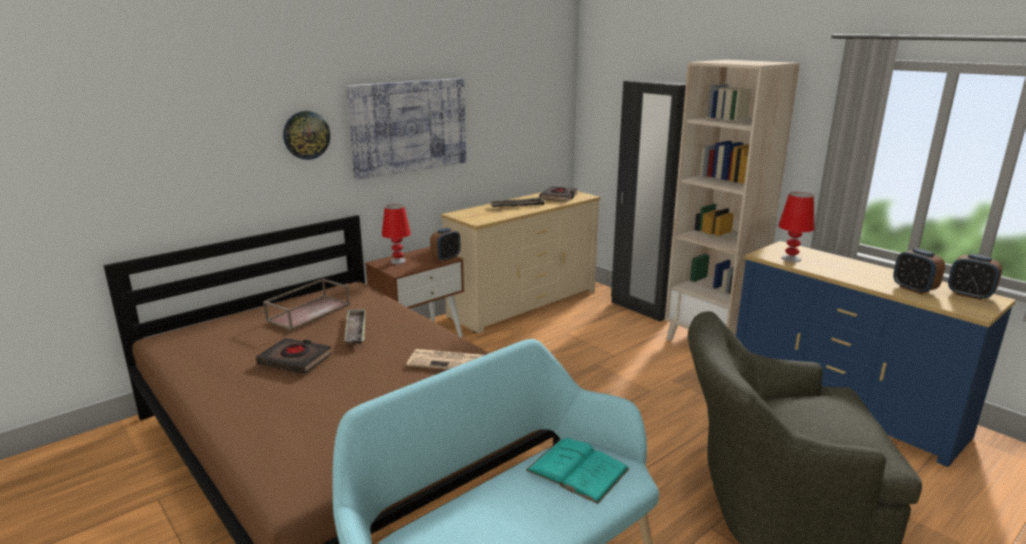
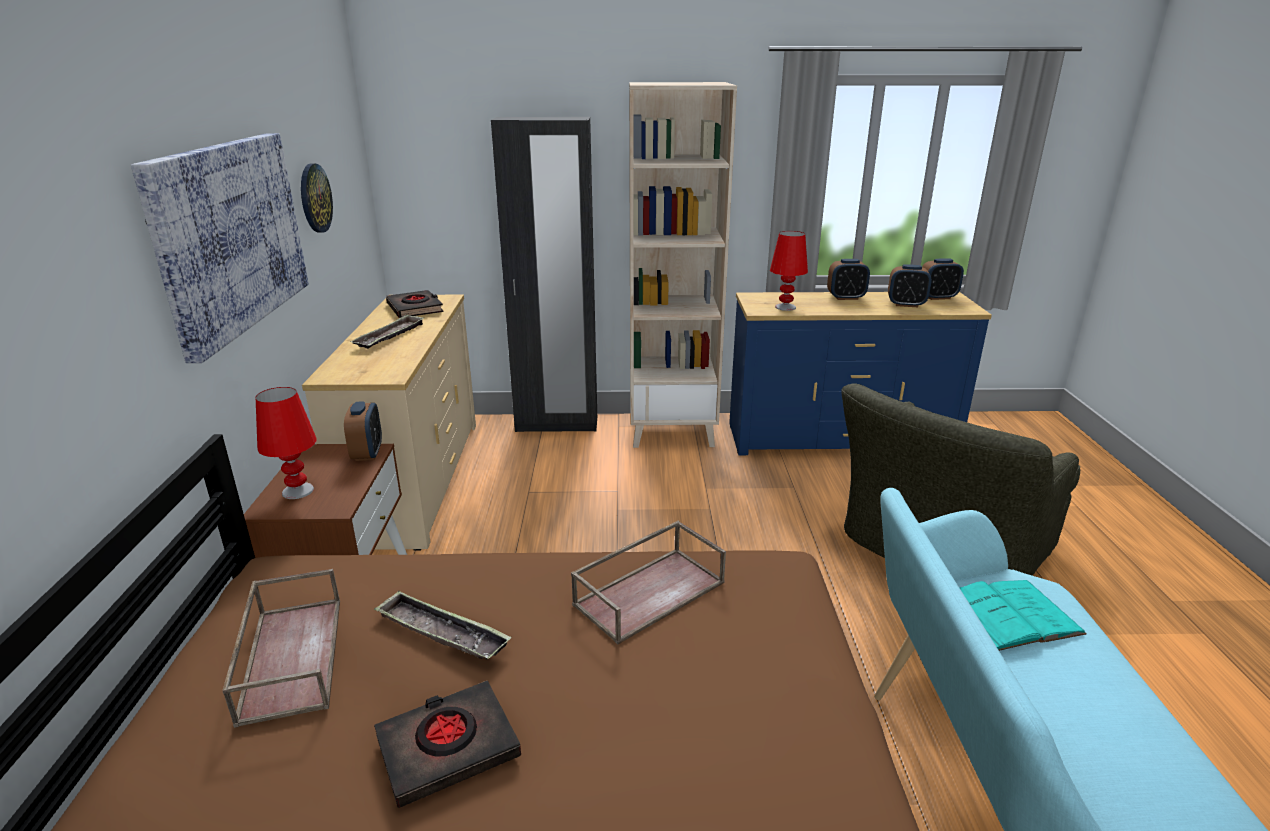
camera: 50 degrees left, 5 degrees up
(306, 135) = (93, 293): wall clock -> wall clock (314, 198)
(447, 361) = (650, 592): newspaper -> brown tray
(867, 269) = (846, 297): none -> alarm clock

